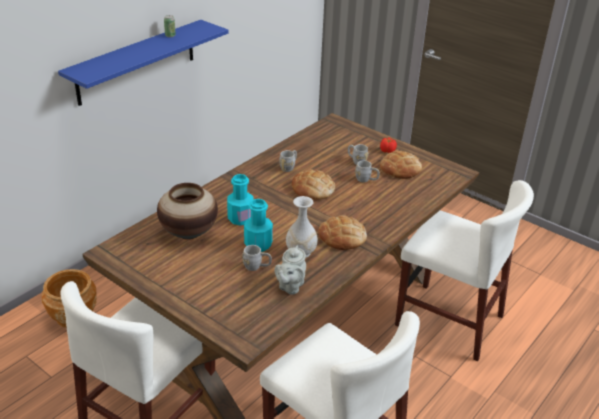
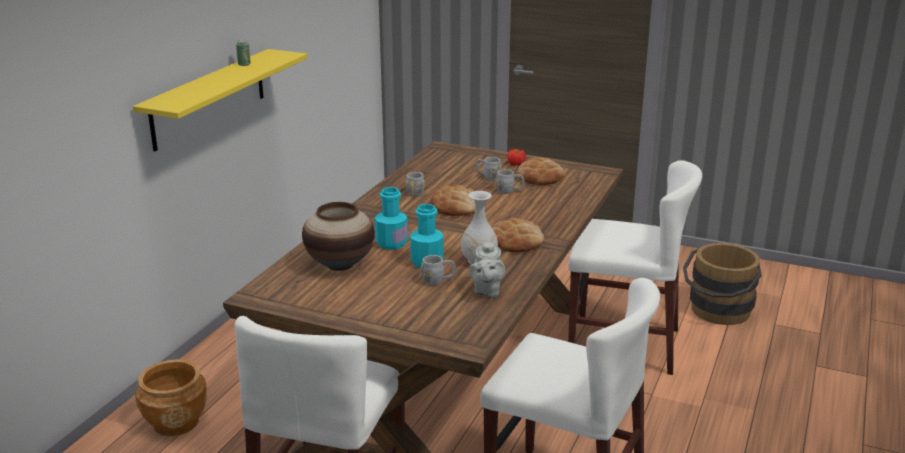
camera: 15 degrees left, 10 degrees down
(136, 62) = (209, 98): blue shelf -> yellow shelf
(547, 306) = (717, 312): none -> brown bucket

